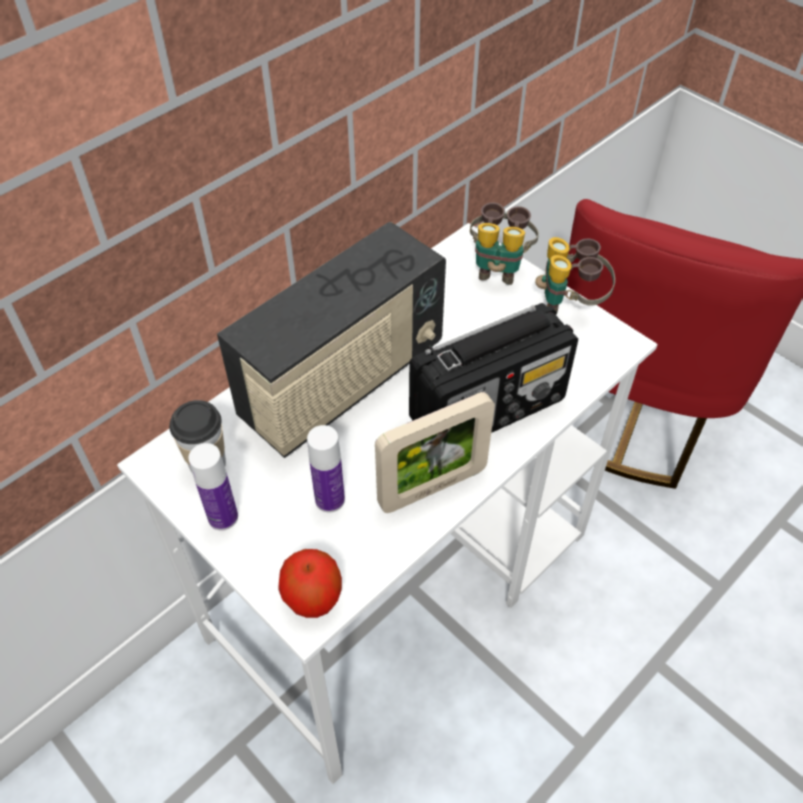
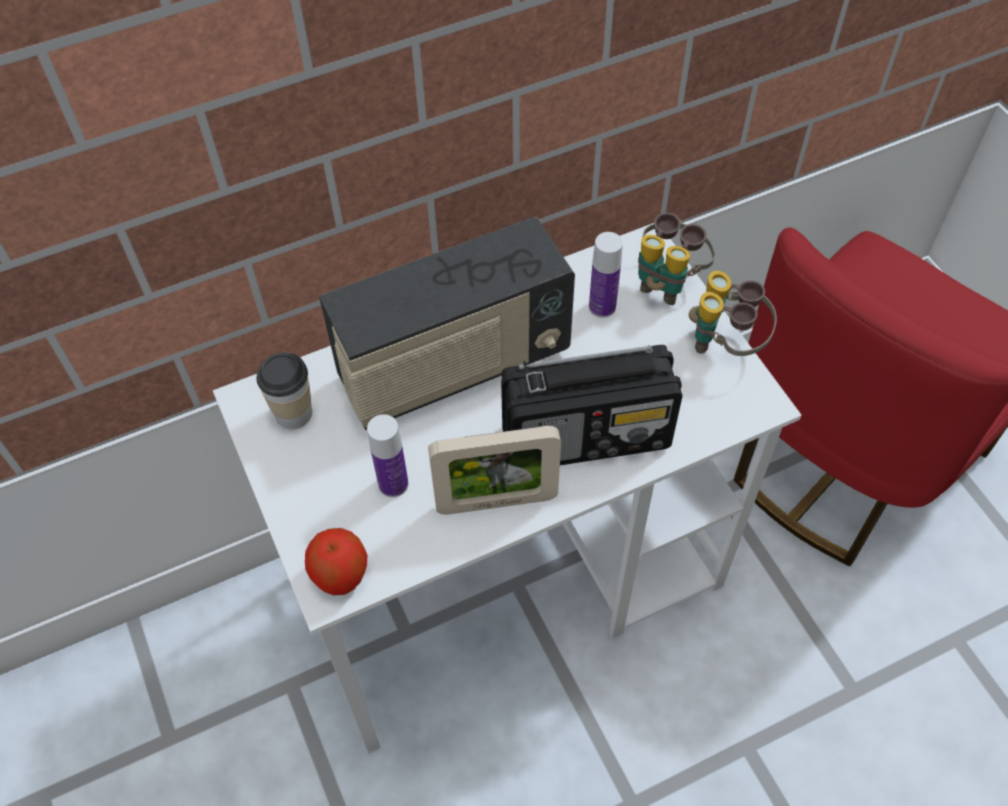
camera: 20 degrees right, 5 degrees up
(223, 517) = (288, 471): bottle -> bottle (602, 307)

